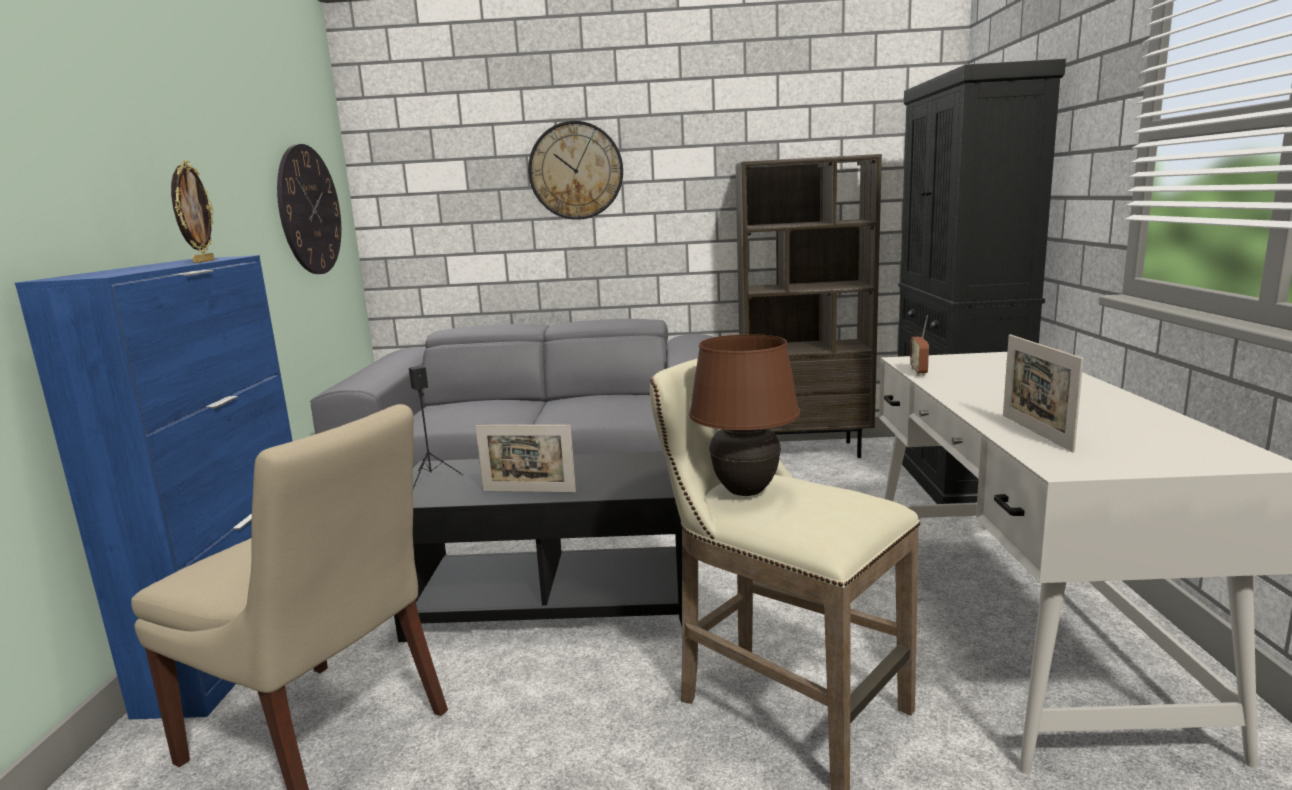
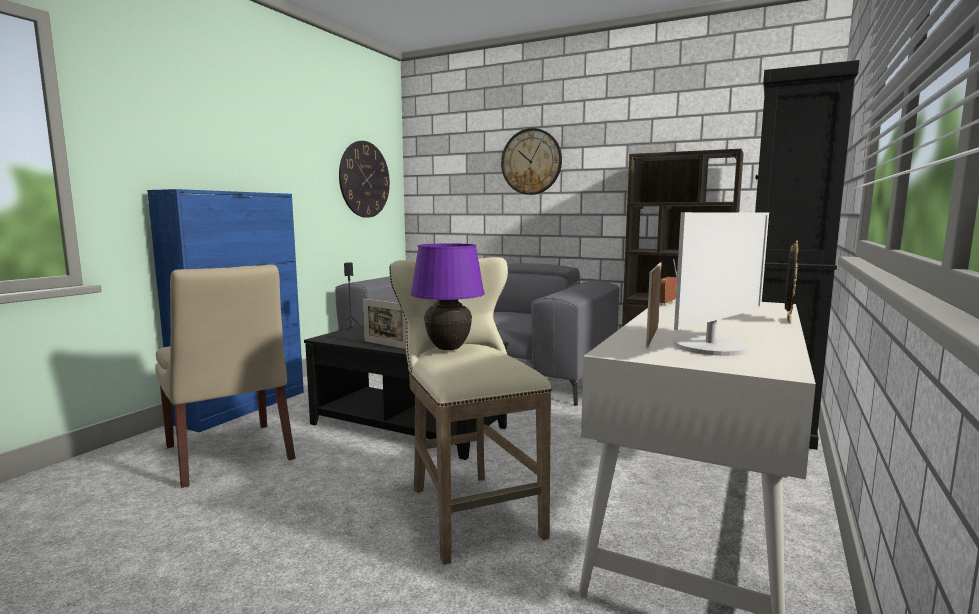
camera: 25 degrees right, 5 degrees down
(202, 261) = (249, 191): picture frame -> picture frame (787, 320)
(745, 492) = (448, 349): brown table lamp -> purple table lamp
(1122, 436) = (711, 347): none -> monitor

